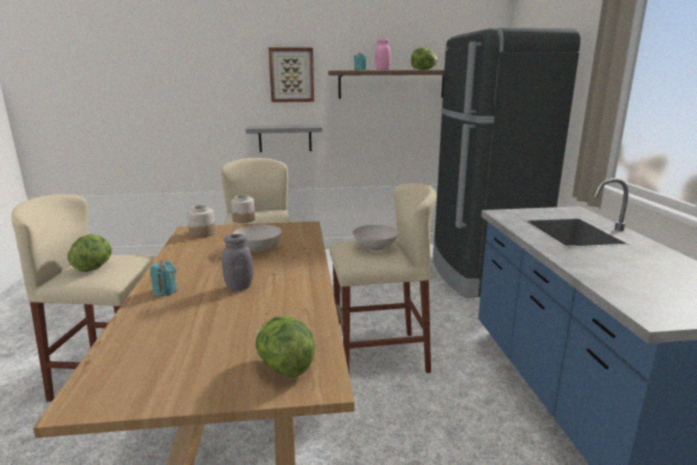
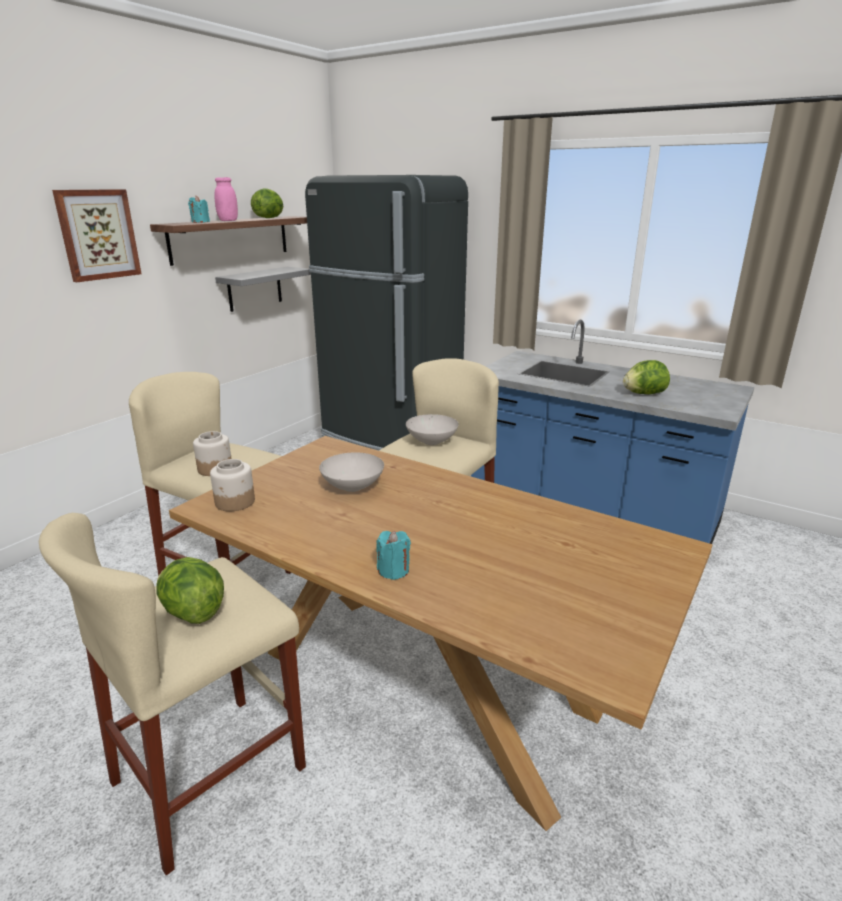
camera: 50 degrees left, 5 degrees up
(239, 287) = (445, 526): grey jar -> none
(284, 367) = (639, 554): lettuce -> lettuce (643, 394)
(285, 138) = (104, 337): grey shelf -> grey shelf (255, 289)

